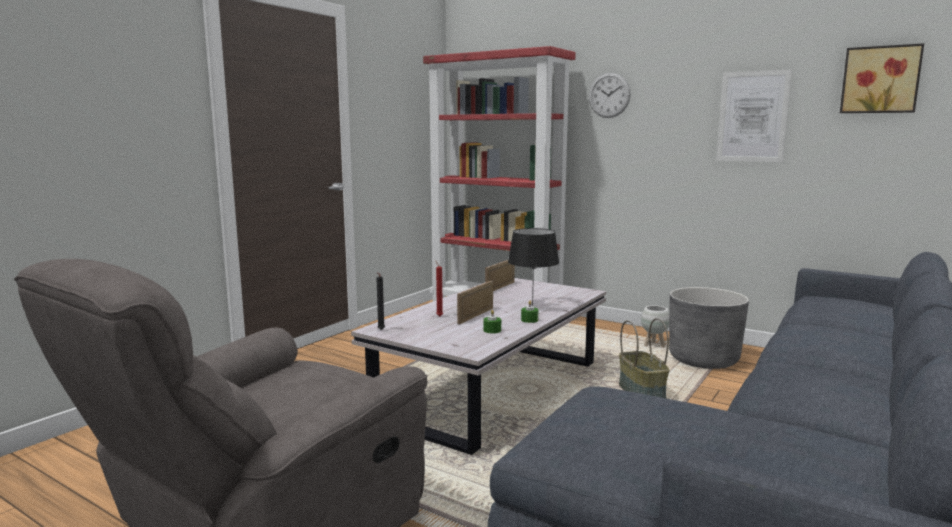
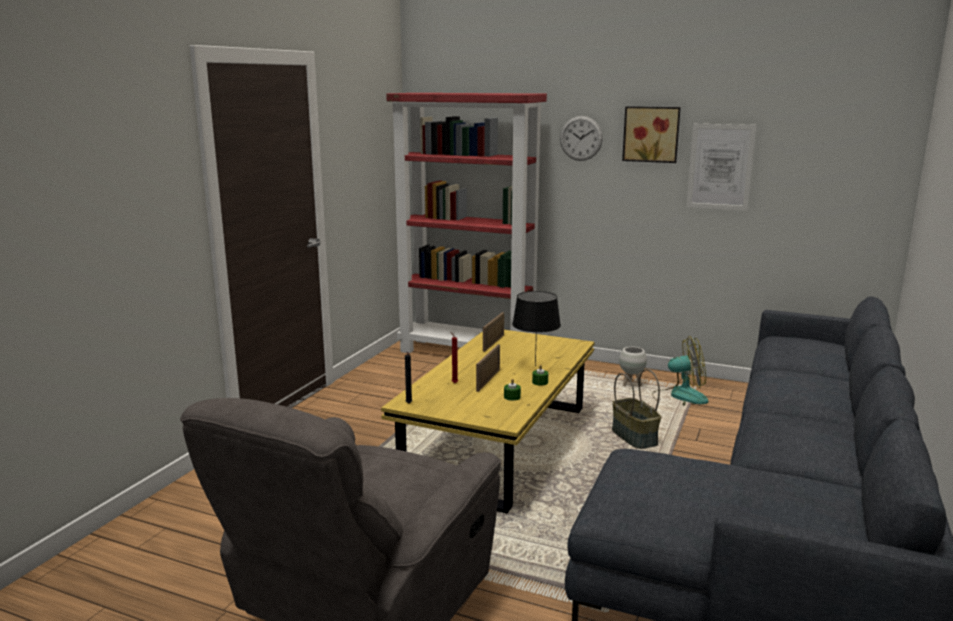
camera: 10 degrees left, 5 degrees up
(491, 390) = (498, 446): white coffee table -> yellow coffee table
(703, 359) = (679, 397): grey planter -> fan
(880, 80) = (833, 139): picture -> picture (651, 134)

